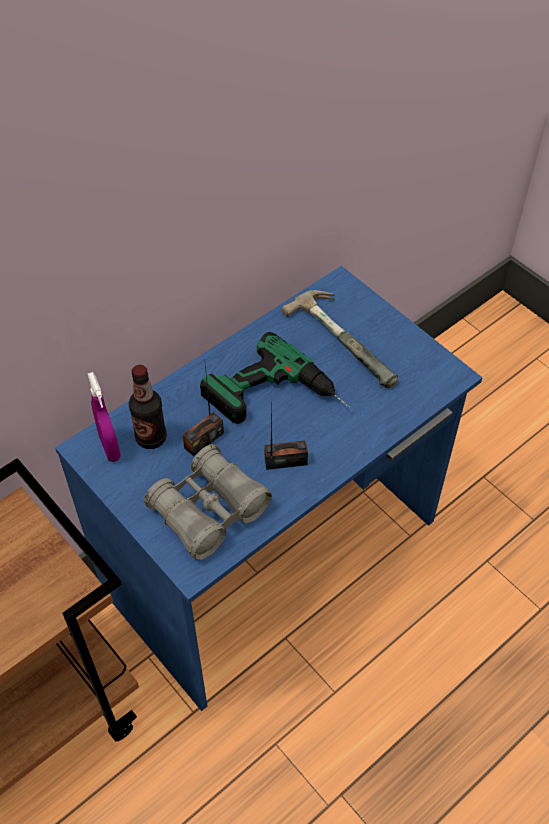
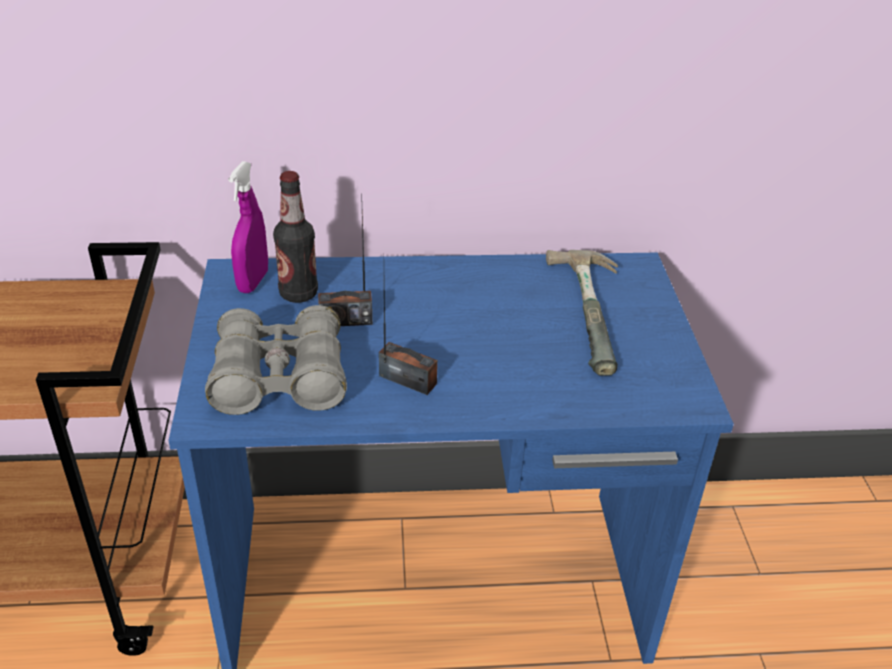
camera: 35 degrees right, 15 degrees down
(278, 400) = (460, 326): power drill -> none

